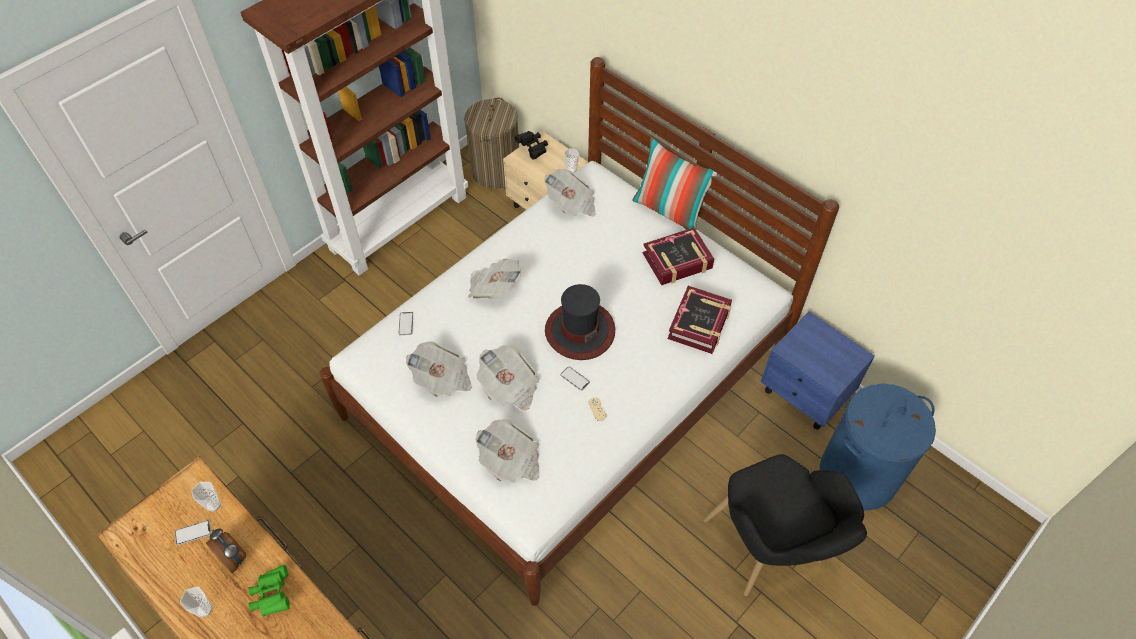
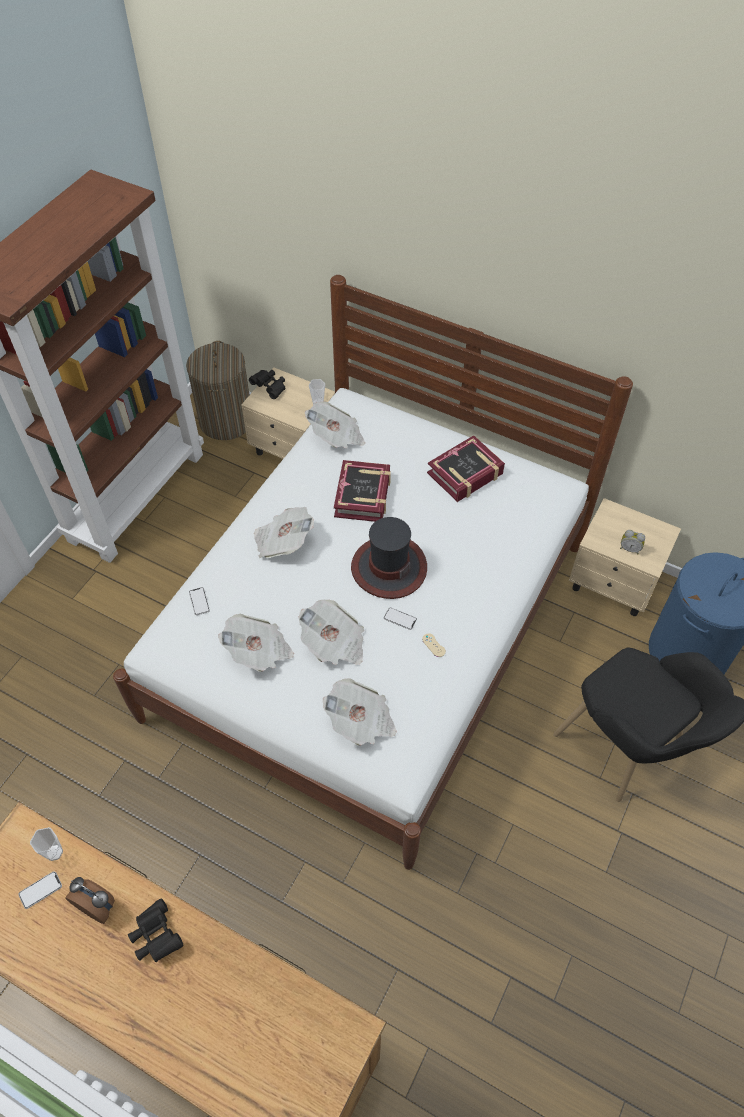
camera: 15 degrees left, 0 degrees up
(204, 609) = (82, 973): cup -> none
(272, 595) = (156, 936): green binoculars -> black binoculars
(670, 211) = (440, 424): pillow -> none
(699, 324) = (509, 533): book -> book (363, 496)
(806, 395) = (613, 584): blue nightstand -> beige nightstand
(818, 364) = (629, 548): none -> alarm clock

